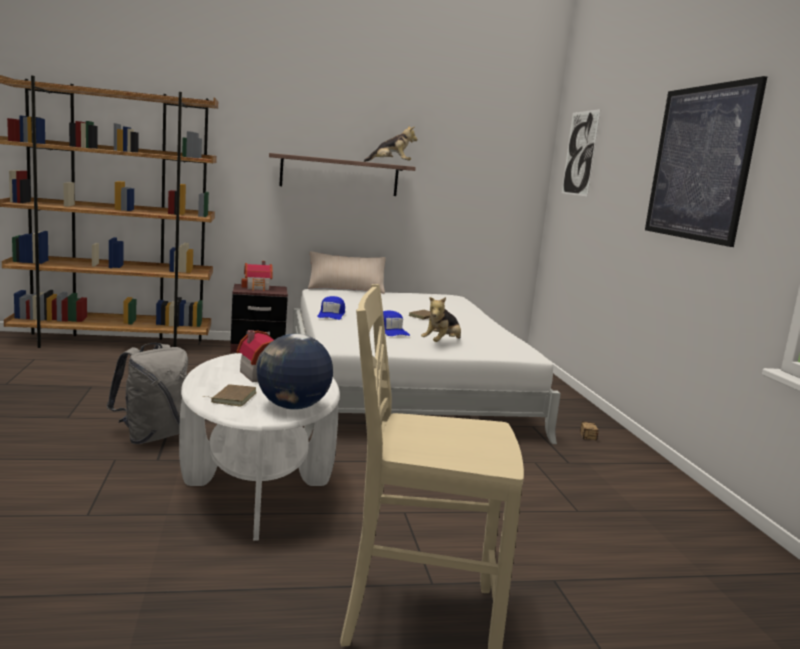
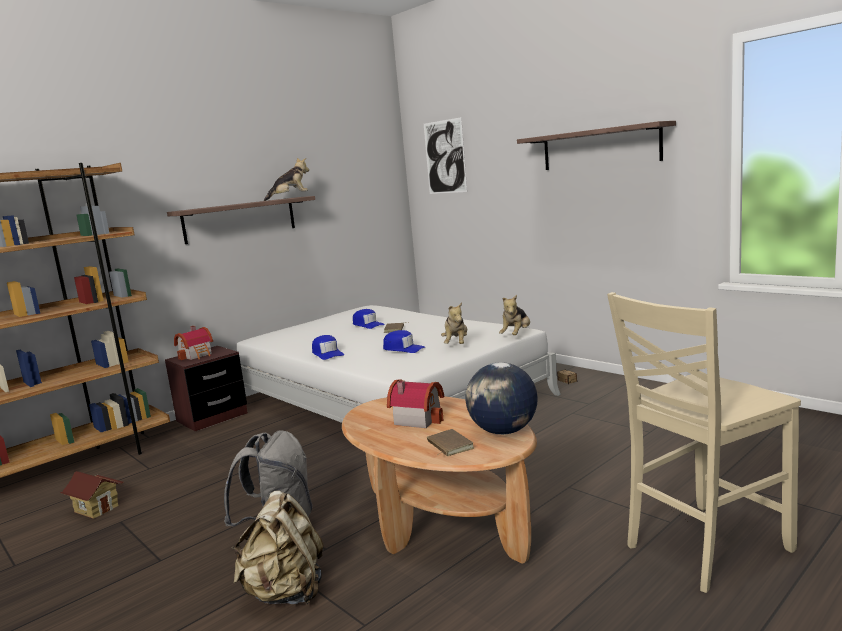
camera: 30 degrees left, 0 degrees up
(87, 471) = (286, 592): none -> beige backpack
(94, 373) = (97, 508): none -> toy house
(257, 485) = (442, 523): white coffee table -> brown coffee table
(346, 289) = (275, 330): beige pillow -> none
(414, 307) = (367, 324): none -> blue cap
(512, 356) = (516, 335): none -> plush toy
(700, 163) = (599, 148): picture -> shelf

